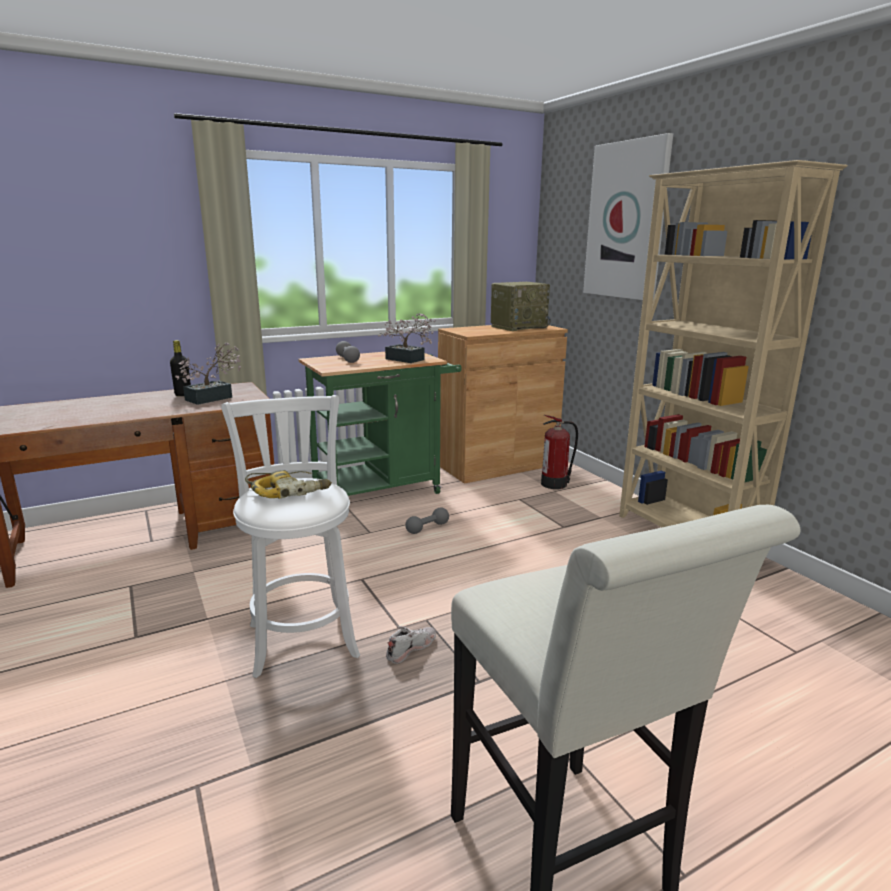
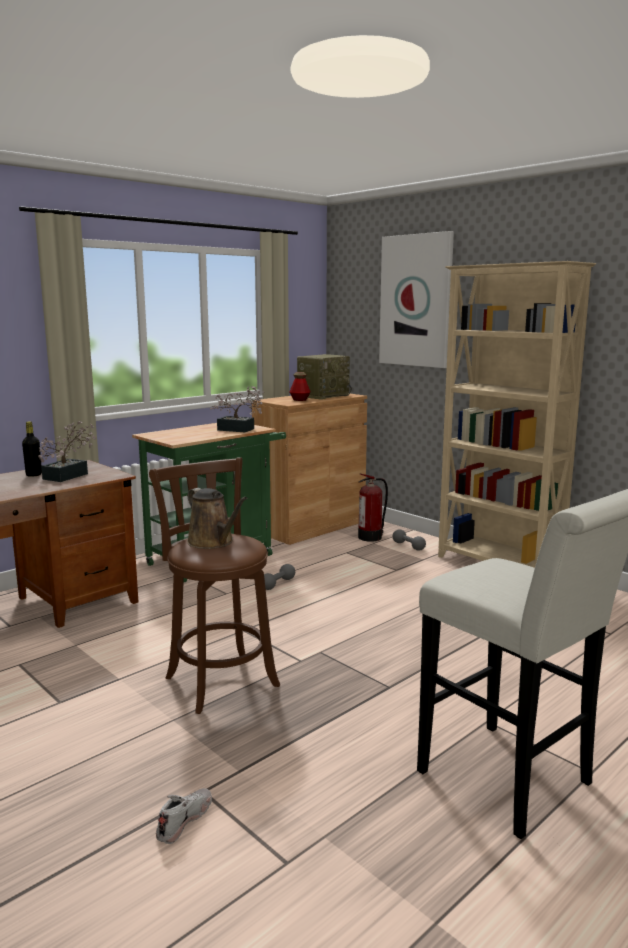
camera: 15 degrees left, 5 degrees down
(289, 490) = (213, 542): power drill -> brown watering can
(302, 636) = (219, 679): white stool -> brown stool
(348, 359) = (182, 432): grey dumbbell -> grey dumbbell (408, 546)
(411, 648) = (320, 673): white shoe -> white shoe (184, 820)
(488, 330) = (300, 400): none -> bottle

